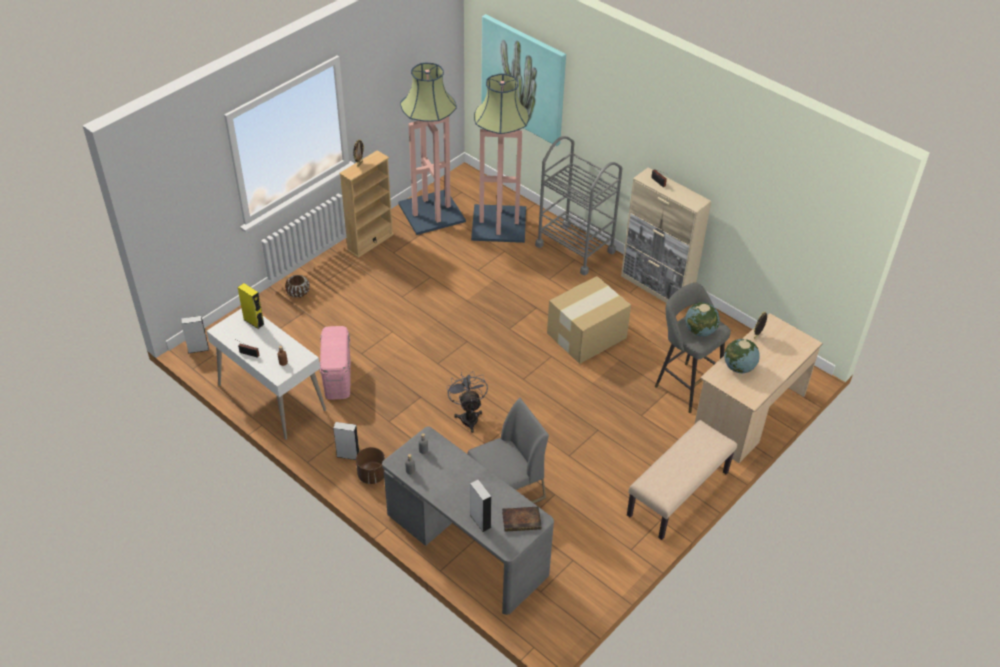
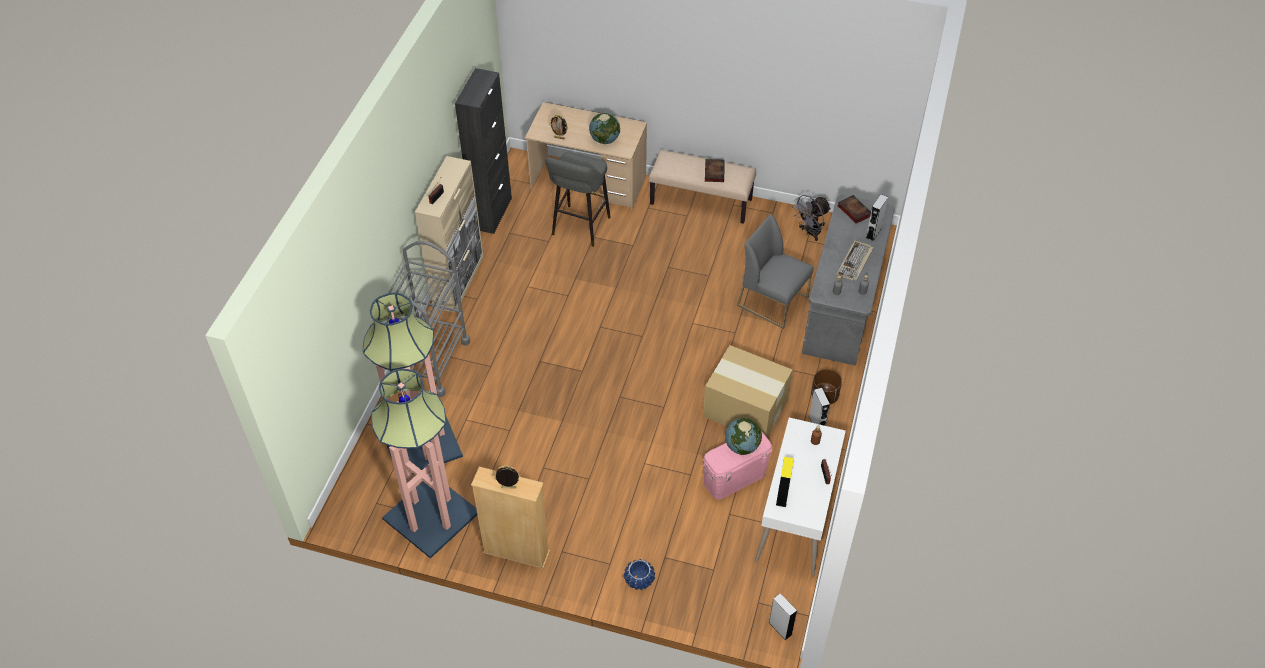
camera: 115 degrees left, 5 degrees up
(298, 292) = (639, 580): brown planter -> blue planter
(450, 484) = (855, 262): none -> keyboard
(468, 416) = (712, 357): grey fan -> grey fan (809, 232)
(524, 79) = (323, 335): picture -> none
(585, 335) = (557, 311): cardboard box -> cardboard box (746, 409)
(676, 468) = (714, 171): none -> book
(700, 331) = (583, 165): globe -> globe (742, 446)
(735, 332) = (492, 213): none -> black cabinet

